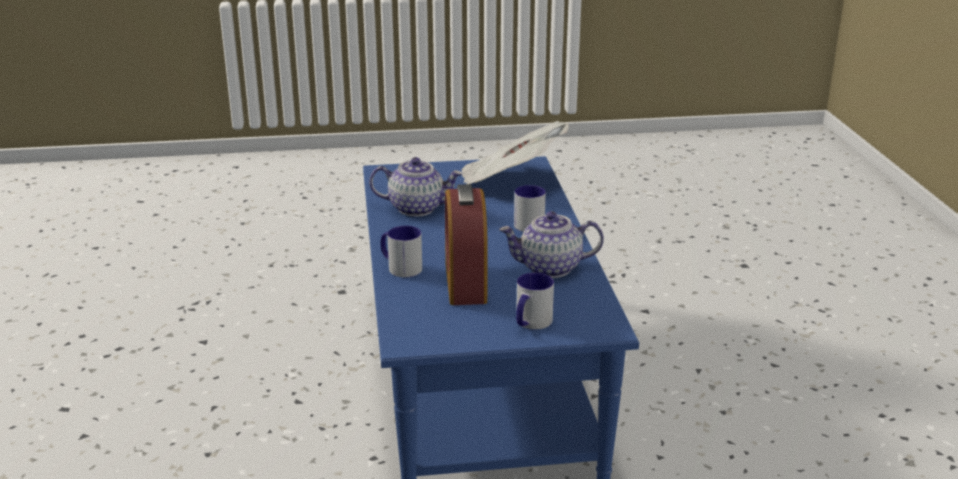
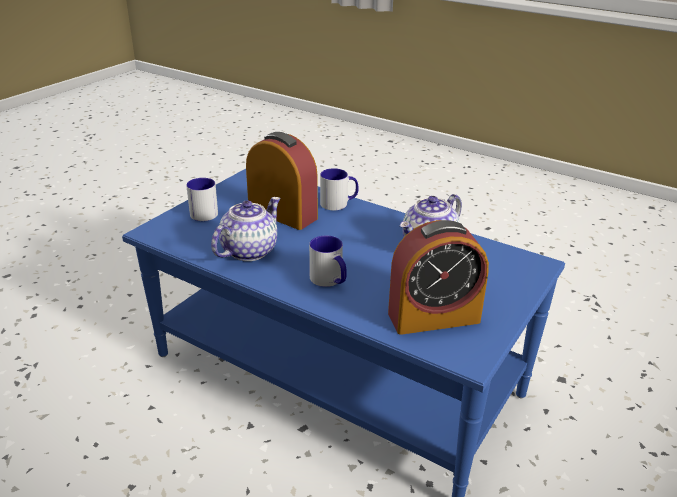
camera: 130 degrees right, 5 degrees up
(509, 181) = (433, 317): newspaper -> alarm clock

